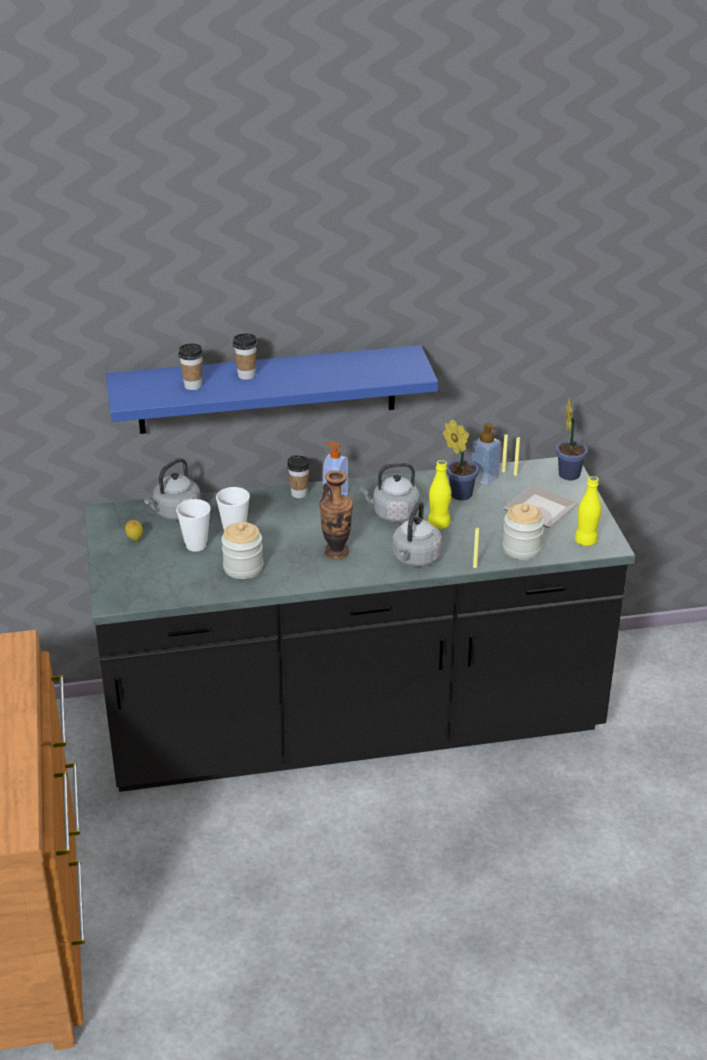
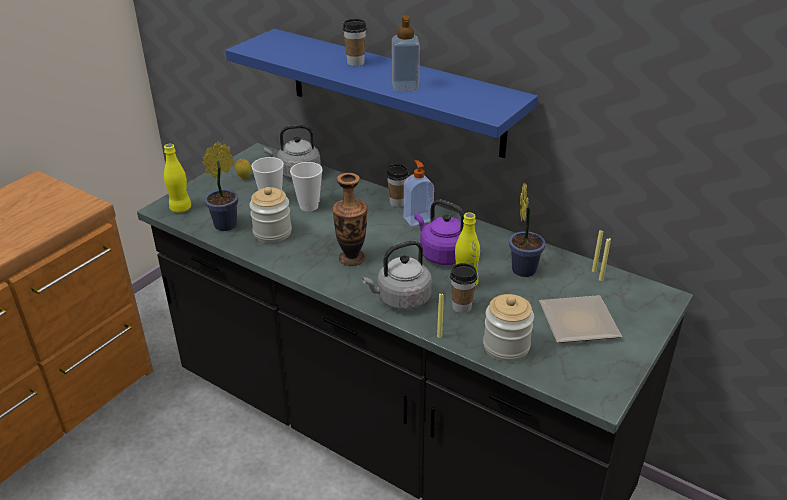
camera: 45 degrees right, 0 degrees up
(193, 386) = (306, 55): cup -> cup (461, 307)
(393, 514) = (442, 254): grey kettle -> purple kettle
(484, 478) = (567, 267): soap dispenser -> soap dispenser (405, 86)
(569, 473) = (658, 306): potted plant -> potted plant (228, 224)
(585, 541) = (581, 378): yellow bottle -> yellow bottle (180, 208)

